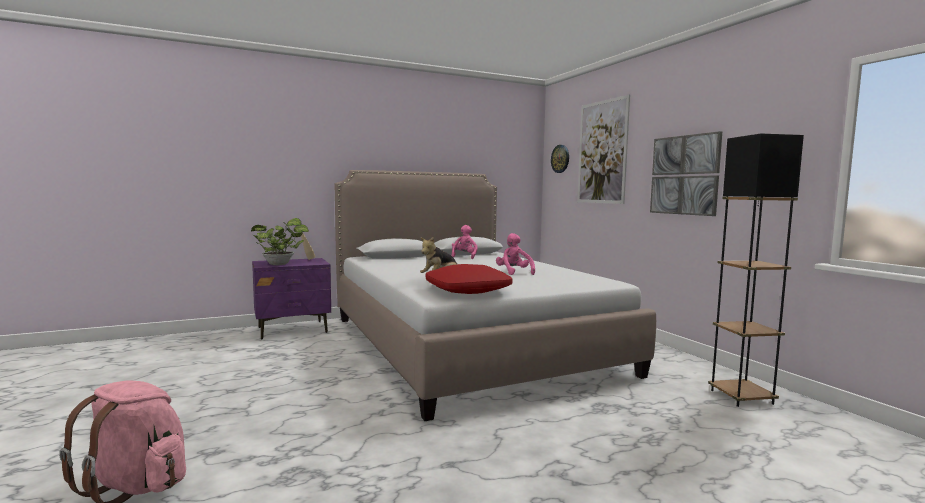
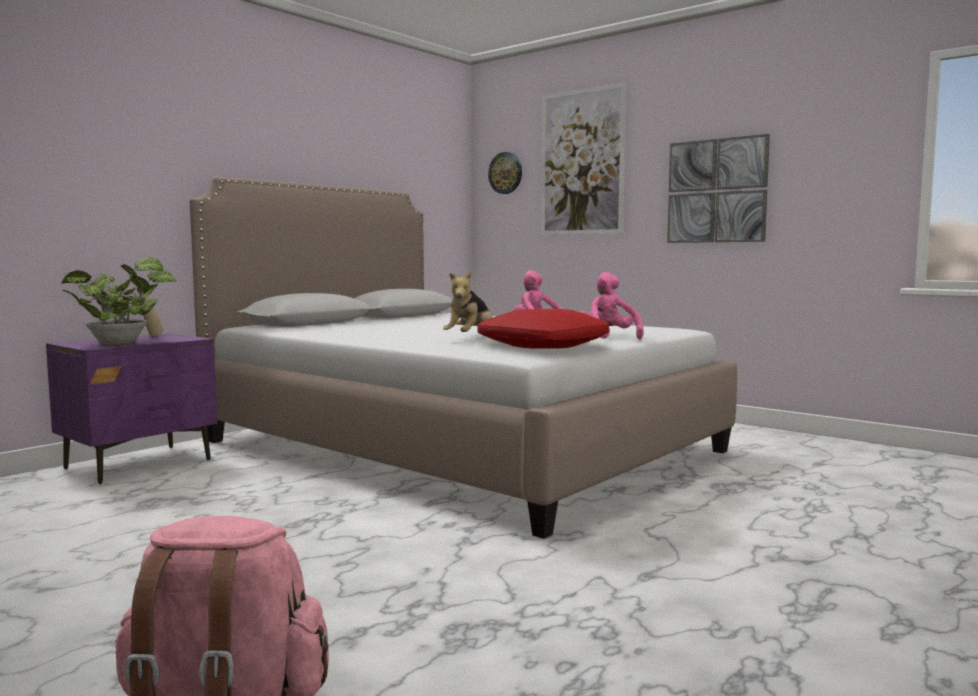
camera: 25 degrees left, 0 degrees up
(464, 257) = (412, 318): pink plush toy -> pink plush toy (608, 337)
(741, 397) = (840, 455): black floor lamp -> none

